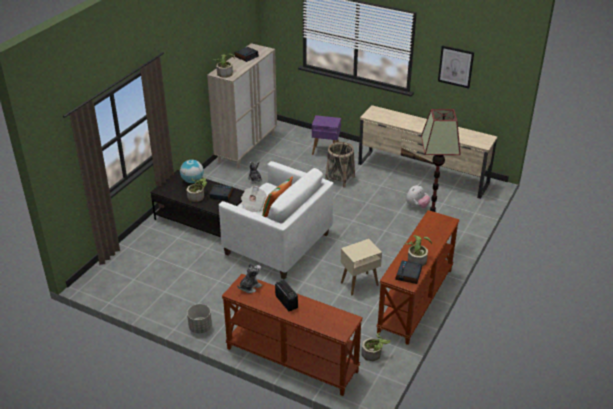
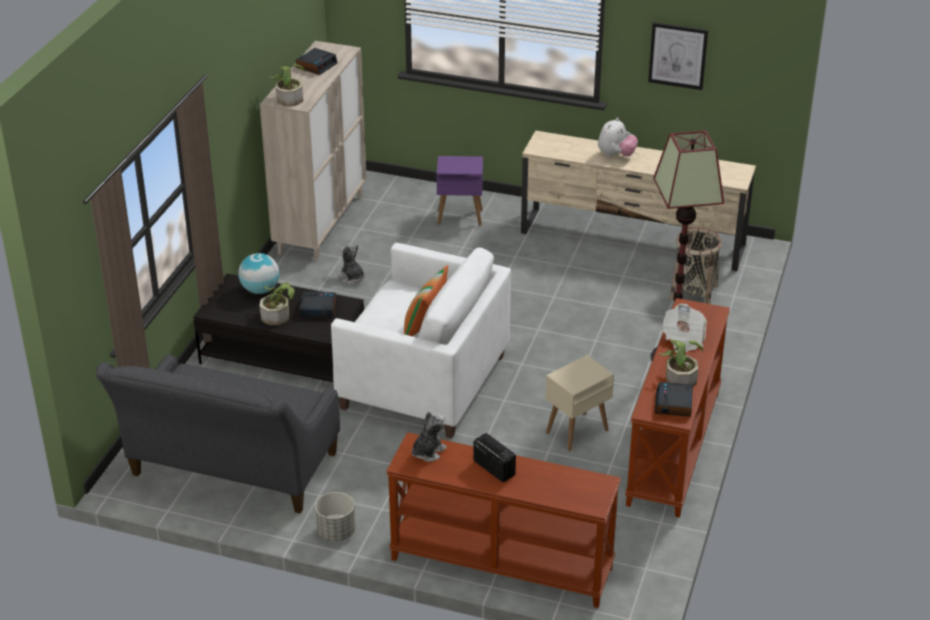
camera: 10 degrees left, 0 degrees up
(151, 283) = (230, 471): none -> grey sofa
(253, 206) = (382, 321): newspaper -> newspaper (683, 339)
(340, 178) = (497, 261): basket -> basket (693, 291)
(374, 354) = (630, 538): potted plant -> none
(417, 206) = (637, 294): plush toy -> plush toy (616, 155)

